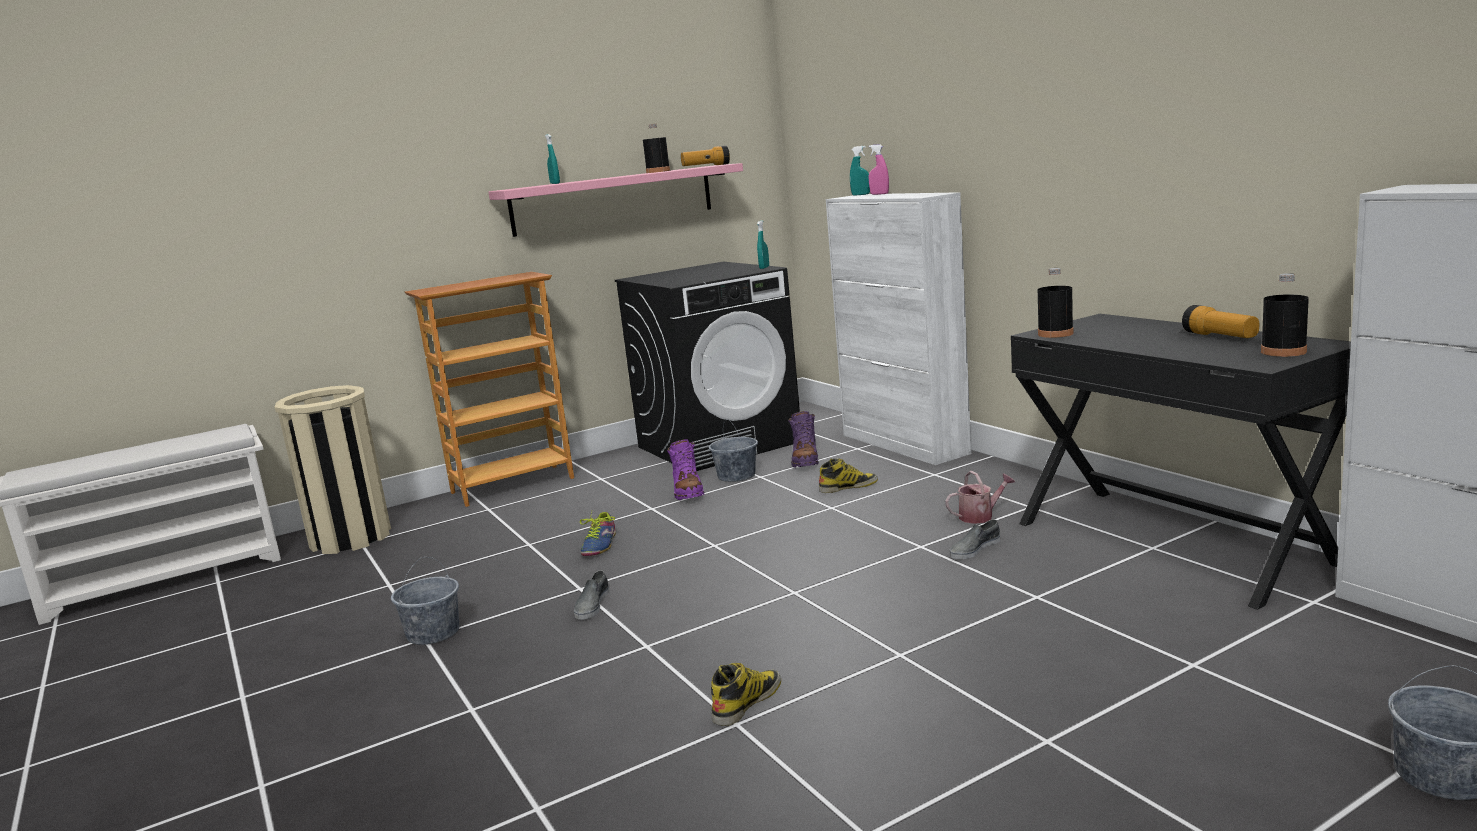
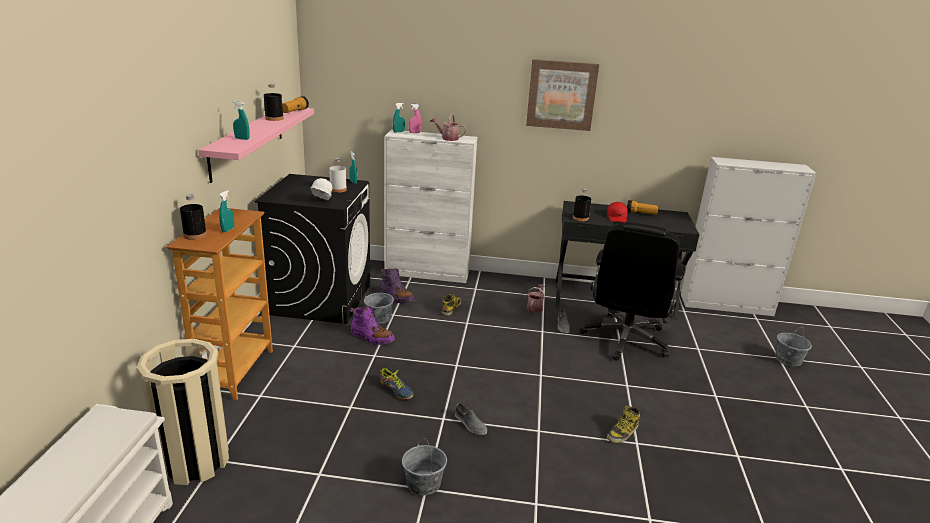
camera: 55 degrees left, 10 degrees up
(478, 284) = (228, 230): none -> turquoise spray bottle
(667, 282) = (321, 202): none -> white hard hat
(723, 273) = (338, 189): none -> white bottle
(747, 702) = (622, 432): boot -> boot turned 120 degrees counterclockwise
(903, 195) = (447, 138): none -> watering can
(1049, 600) = (625, 340): none -> black office chair
(1079, 89) = (561, 95): none -> picture
(1140, 338) = (617, 217): none -> red cap
(1283, 352) = (677, 220): black bottle -> black bottle (195, 235)

